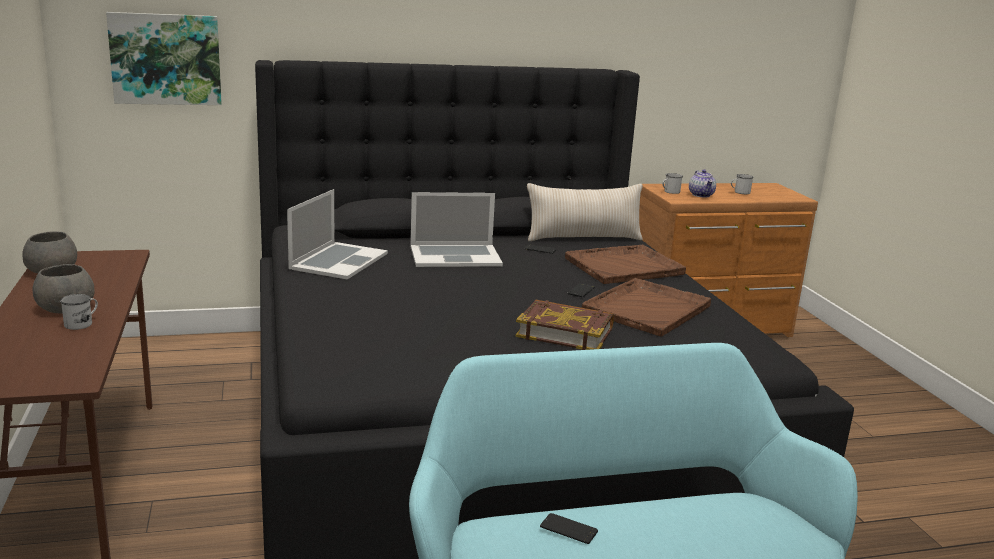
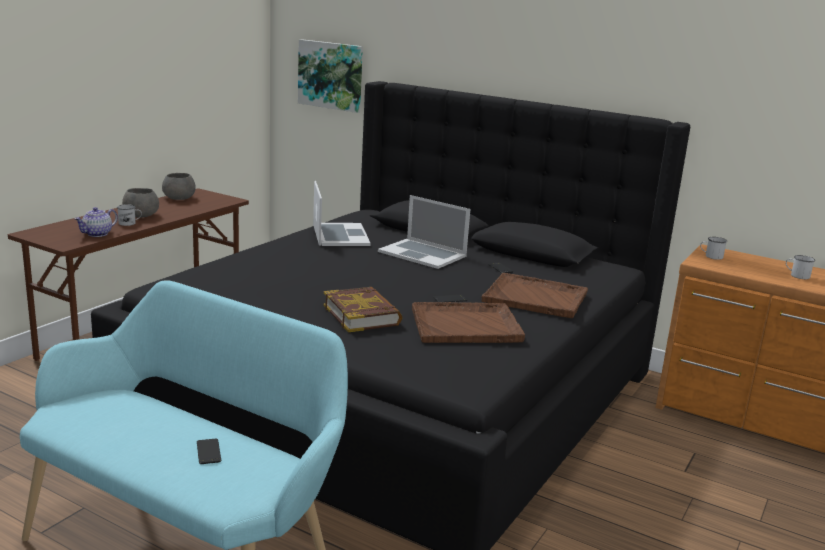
camera: 45 degrees right, 0 degrees up
(338, 261) = (340, 235): laptop -> laptop turned 75 degrees counterclockwise
(568, 529) = (146, 414): phone -> phone (208, 452)
(583, 238) = (562, 272): beige pillow -> none
(701, 195) = (739, 266): teapot -> teapot (97, 234)

